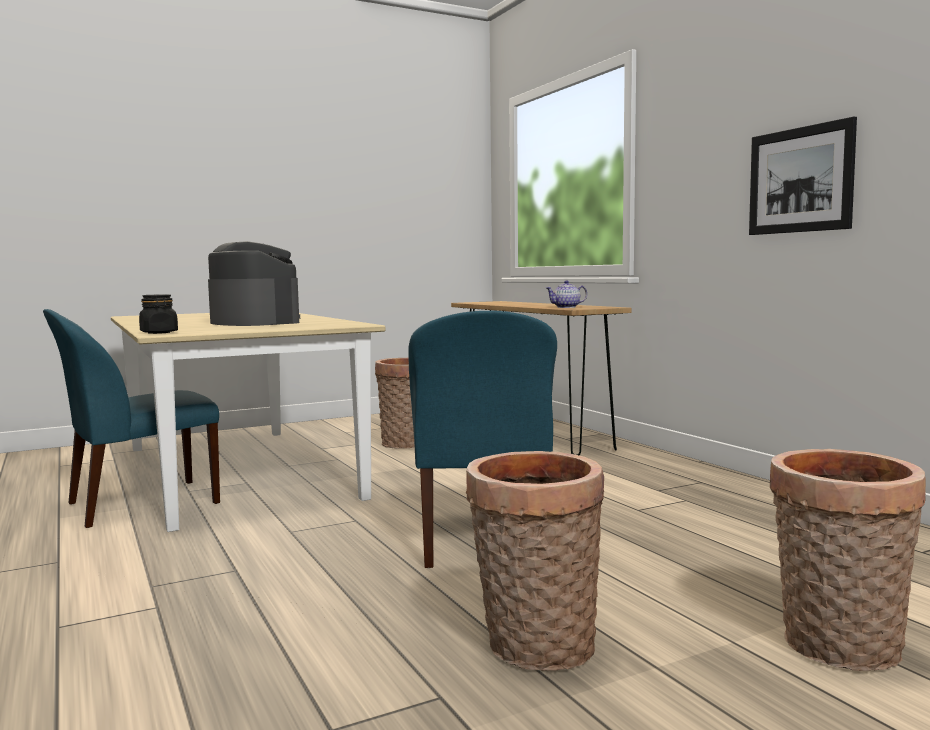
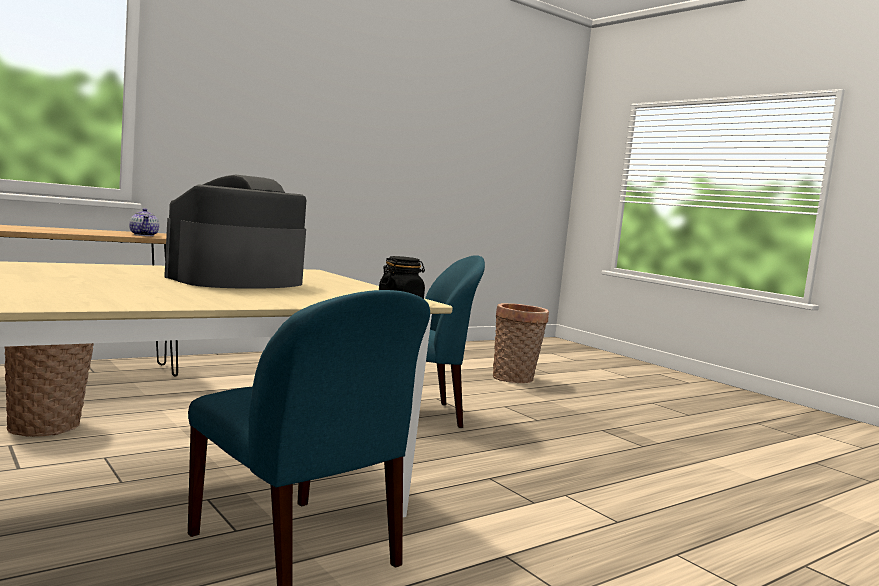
camera: 100 degrees left, 0 degrees up
(535, 648) = (547, 414): basket -> none
(800, 180) = (305, 154): picture -> none

